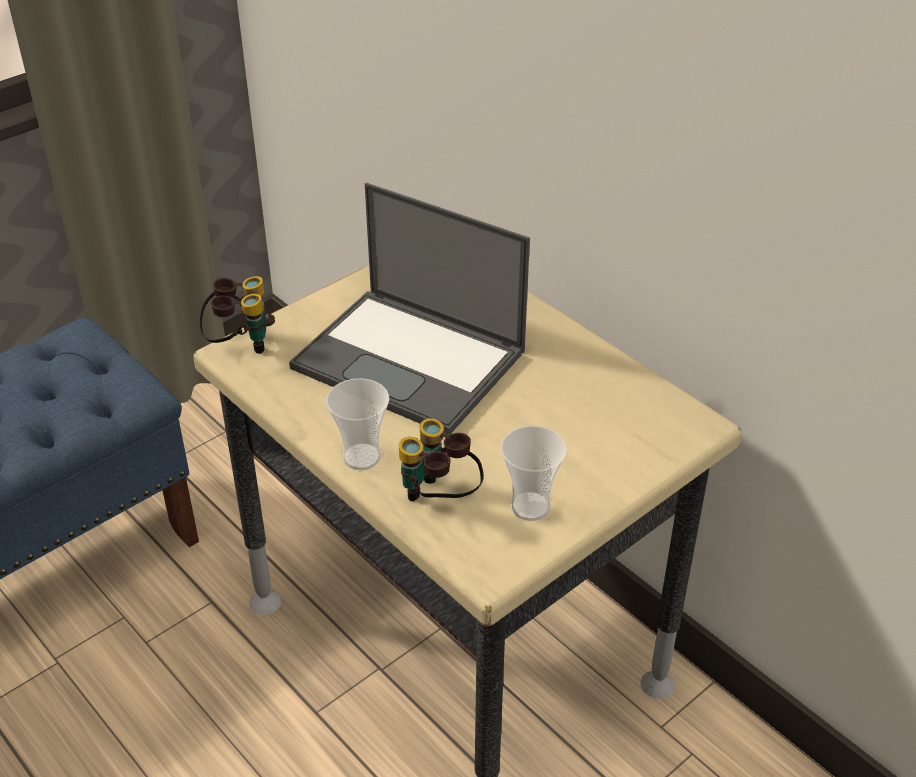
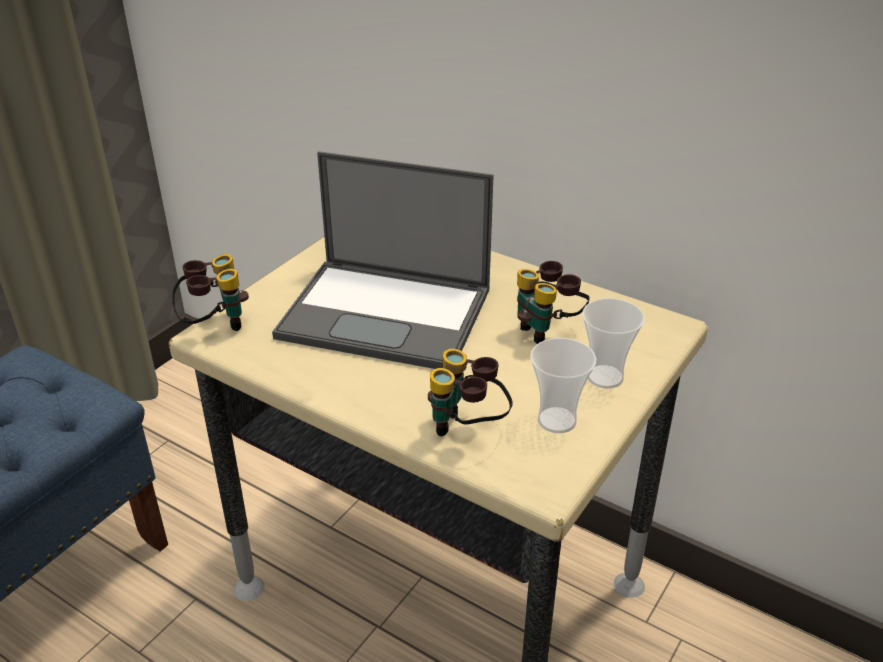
camera: 15 degrees left, 5 degrees down
(361, 457) = (375, 405): cup -> cup (605, 377)
(566, 407) = (548, 330): none -> binoculars

